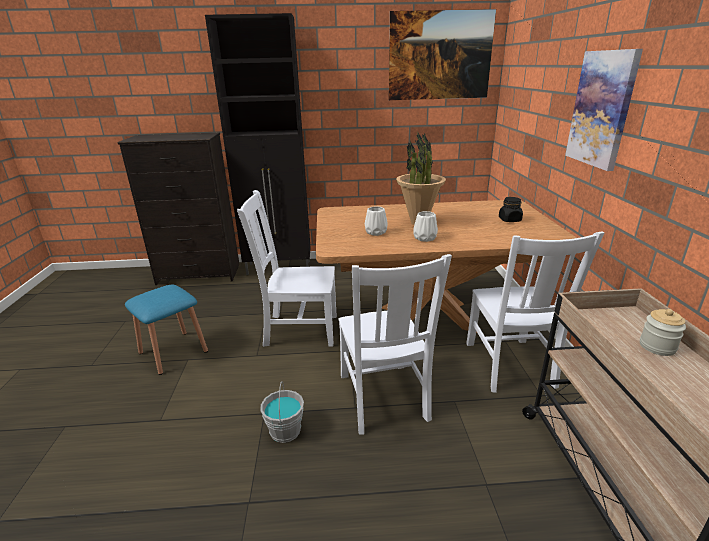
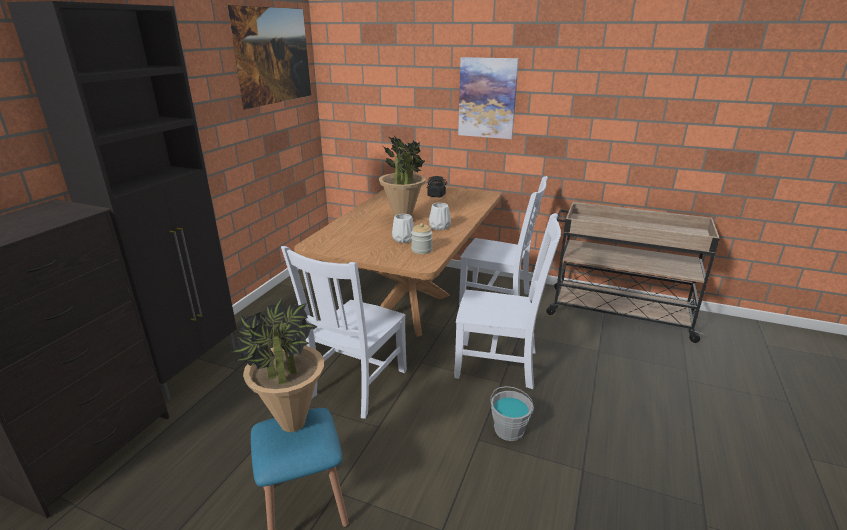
camera: 65 degrees left, 0 degrees up
(167, 291) = (292, 424): none -> potted plant
(657, 347) = (614, 223): jar -> jar (421, 250)

